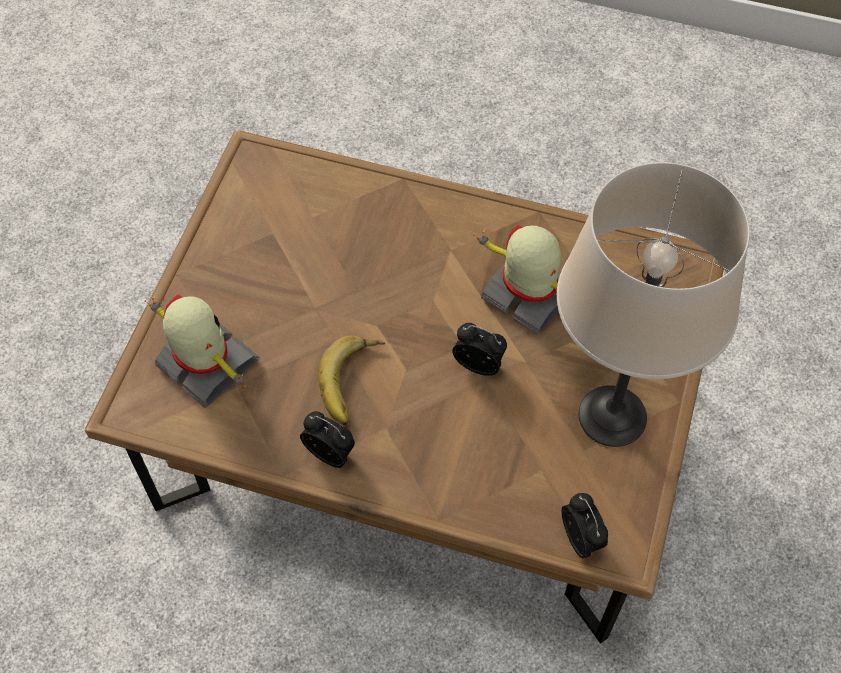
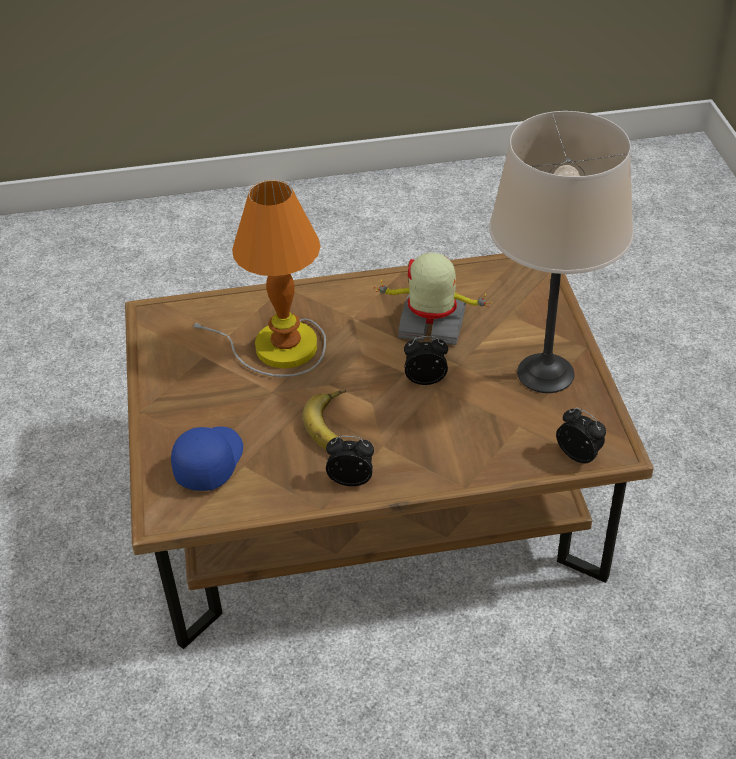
camera: 25 degrees left, 15 degrees down
(206, 366) = (208, 462): toy robot -> blue cap
(352, 255) = (278, 348): none -> table lamp

